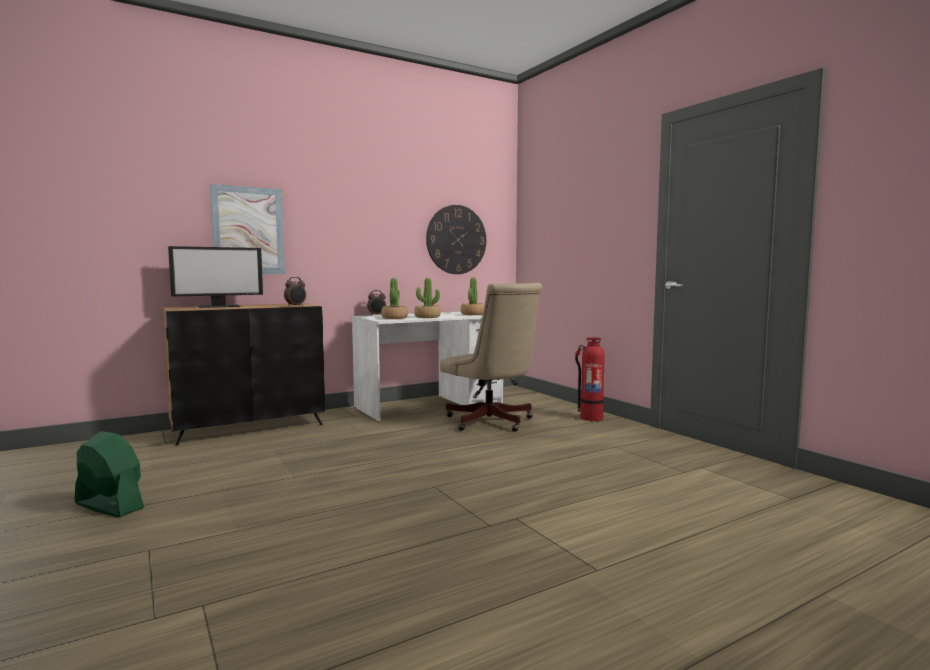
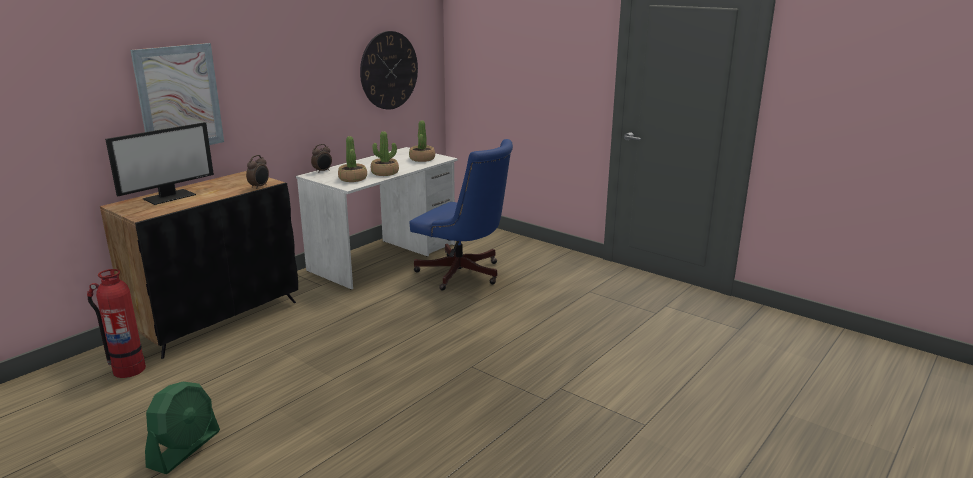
camera: 20 degrees left, 15 degrees up
(109, 505) = (185, 449): green fan -> green fan turned 105 degrees clockwise
(492, 422) = (464, 275): beige office chair -> blue office chair
(590, 417) = (548, 255): fire extinguisher -> fire extinguisher (128, 369)

